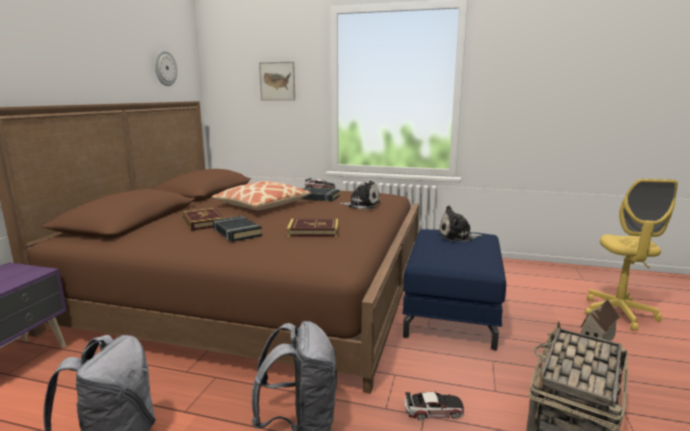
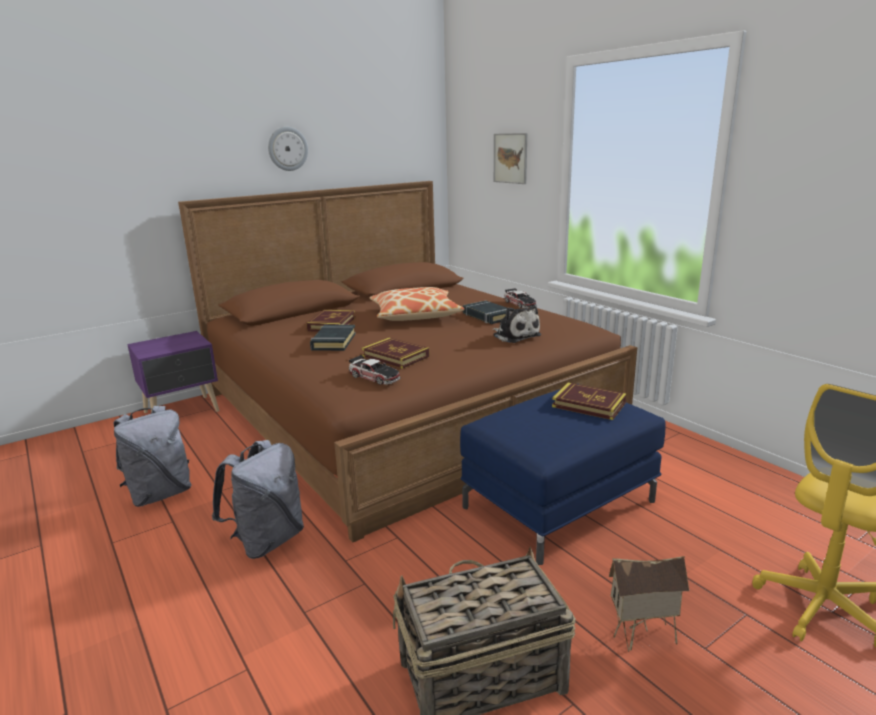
camera: 40 degrees right, 5 degrees up
(165, 68) = (389, 146): wall clock -> wall clock (287, 149)
(433, 410) = (379, 584): toy car -> toy car (375, 377)
(457, 236) = (588, 405): plush toy -> book

